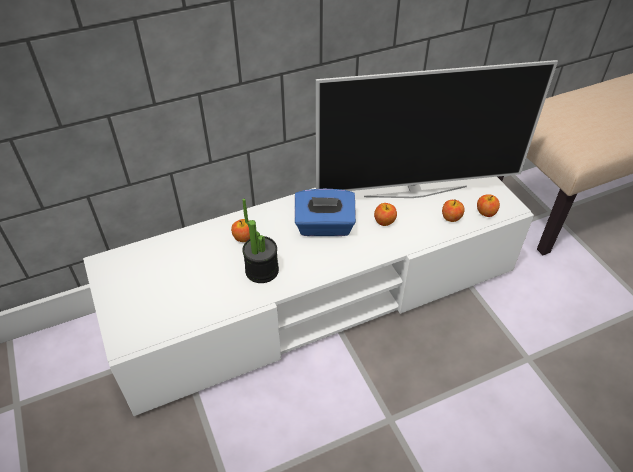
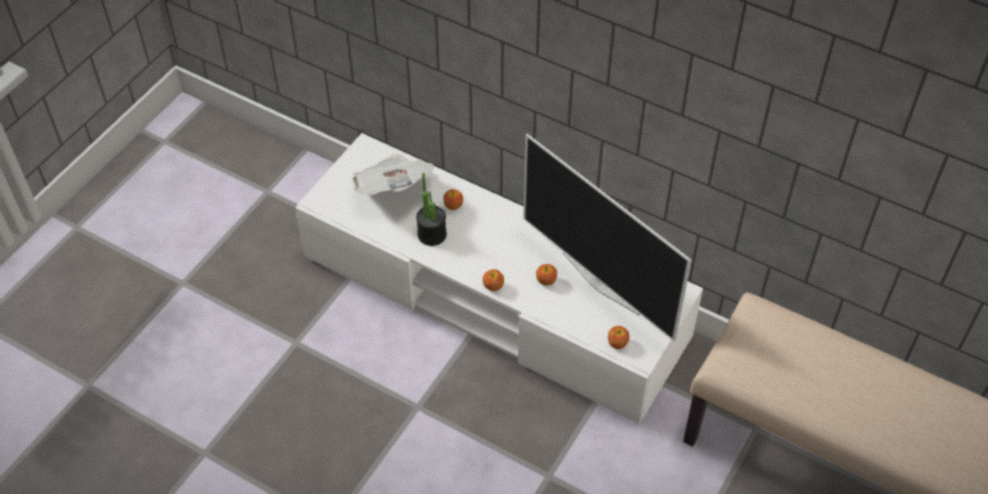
camera: 55 degrees right, 5 degrees up
(178, 270) = (393, 189): none -> newspaper
(324, 227) = (506, 246): blue tissue box -> none
(451, 218) = (589, 322): apple -> apple (493, 286)

